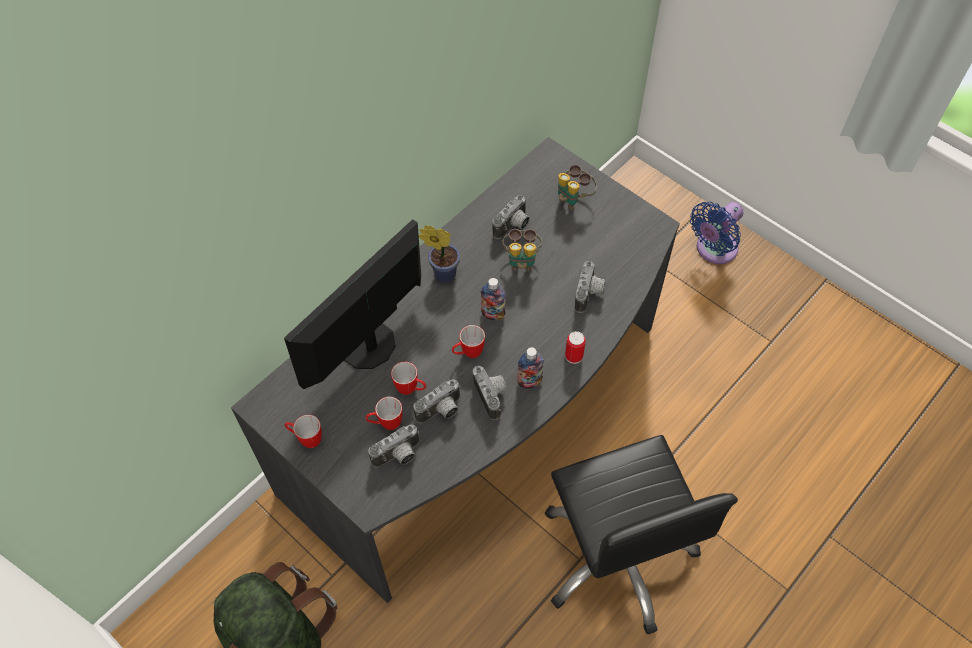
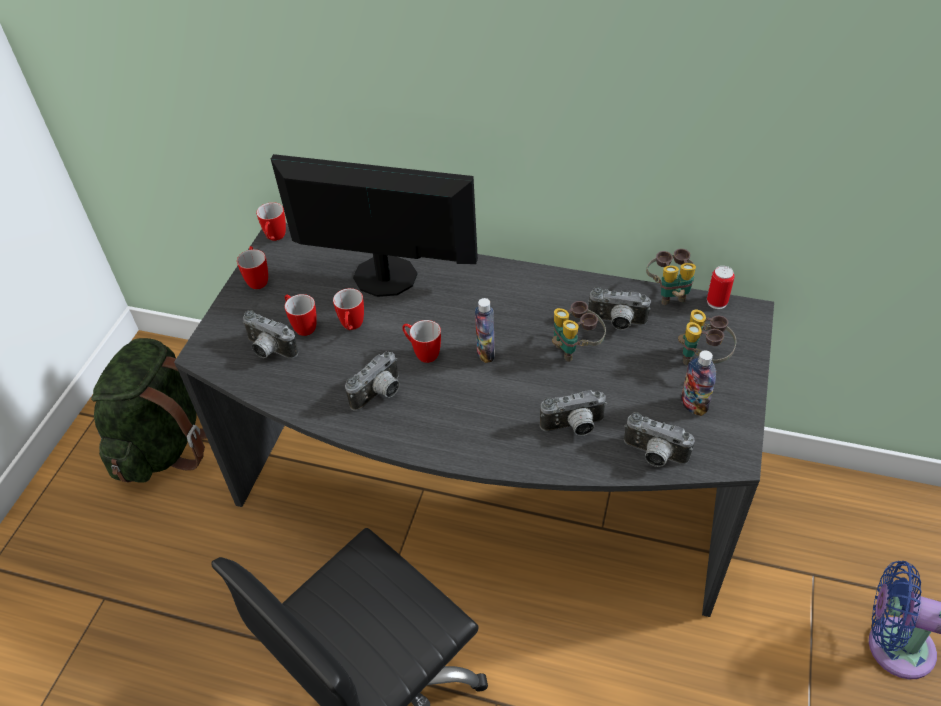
camera: 65 degrees right, 10 degrees down
(262, 409) = (275, 239): none -> mug
(441, 412) = (337, 361): camera -> camera (653, 456)
(442, 273) = (509, 292): potted plant -> none
(504, 184) = (669, 293): none -> binoculars
(529, 382) = (416, 419): bottle -> bottle (693, 406)
(574, 356) = (476, 446): can -> can (717, 302)

